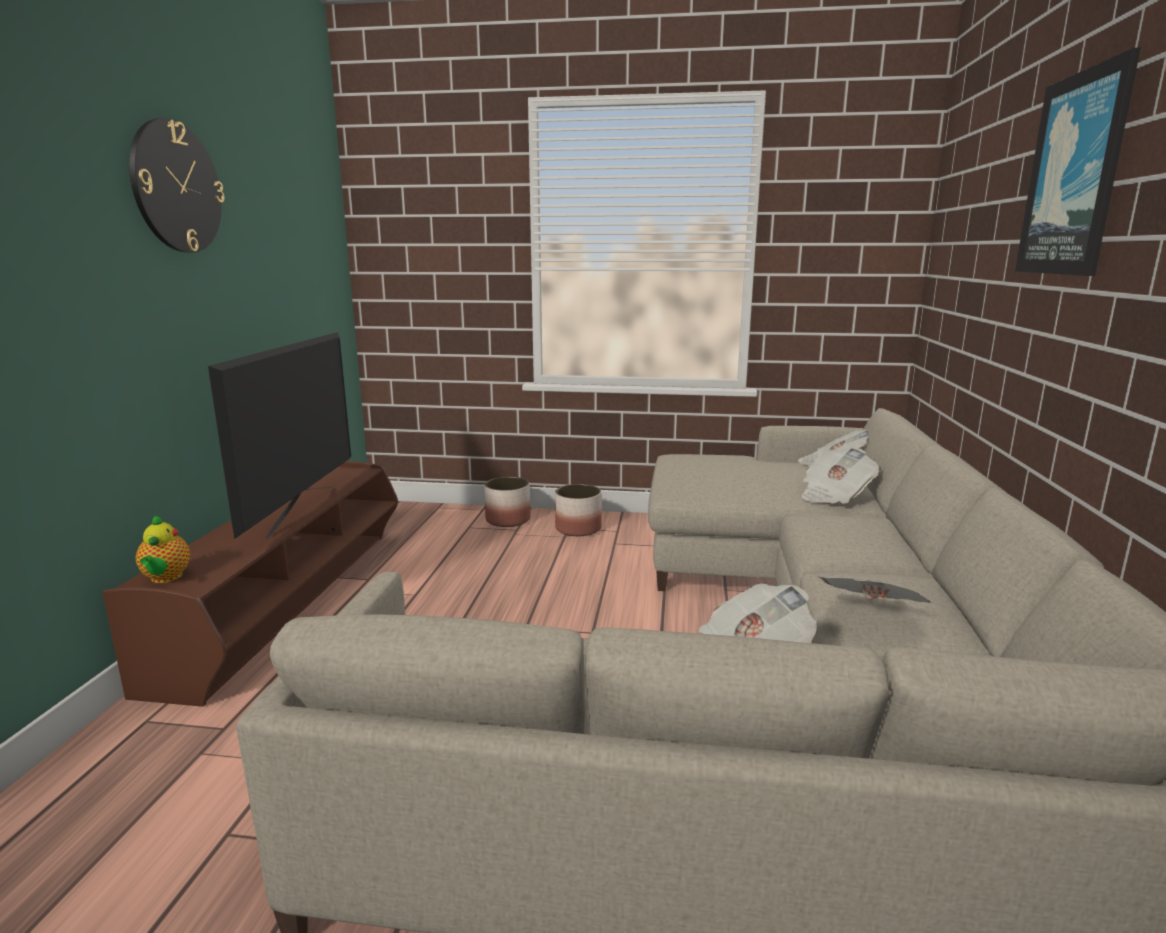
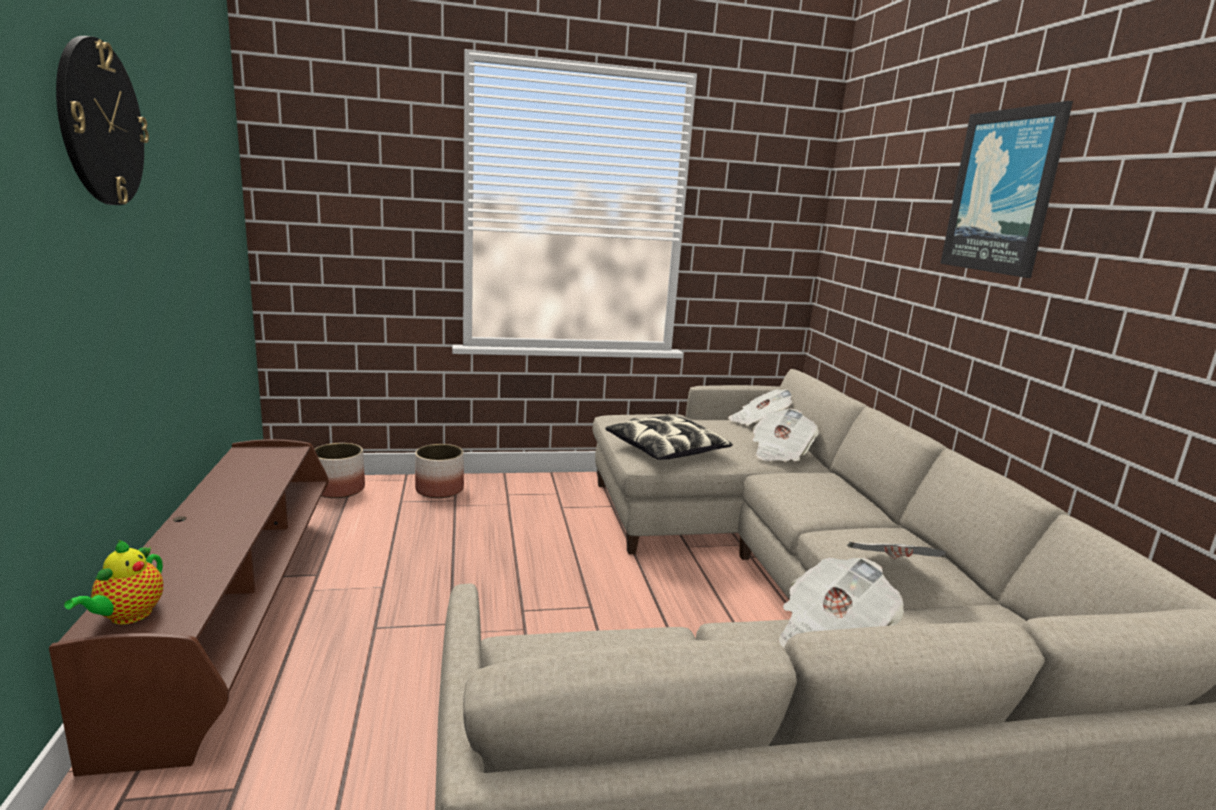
camera: 20 degrees left, 0 degrees up
(165, 578) = (127, 616): teapot -> teapot turned 45 degrees clockwise
(301, 510) = (247, 506): television -> none
(578, 529) = (518, 494): planter -> planter (339, 490)
(706, 486) = (666, 450): none -> pillow

